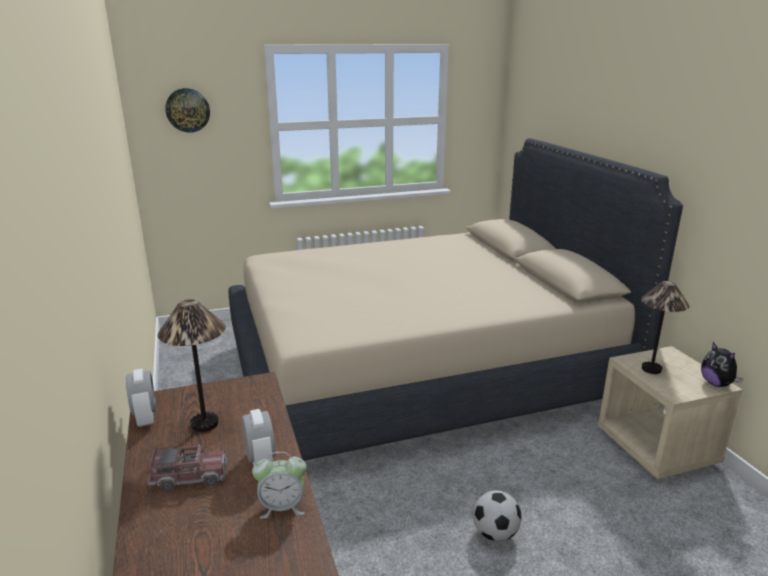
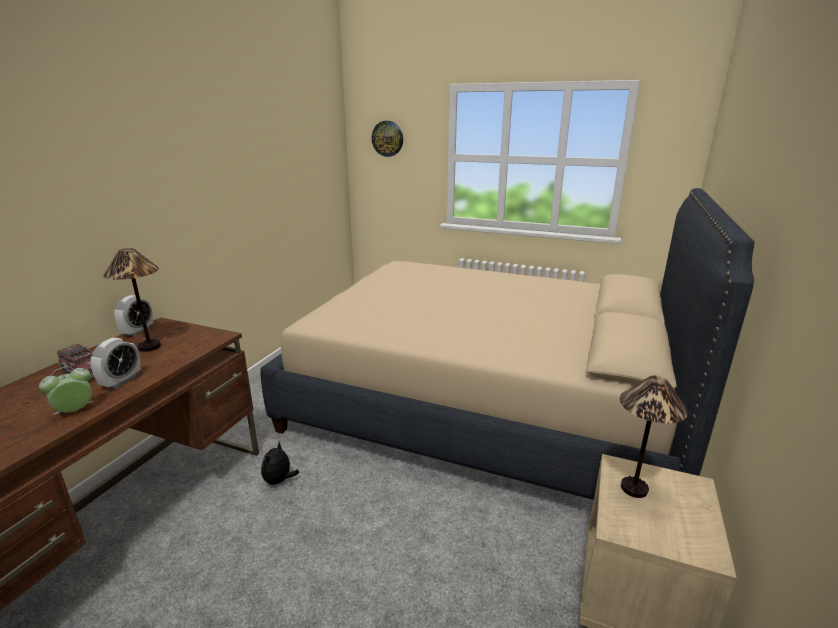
camera: 40 degrees right, 0 degrees up
(282, 507) = (75, 411): alarm clock -> alarm clock turned 105 degrees clockwise
(495, 533) = (359, 560): football -> none
(716, 384) = (703, 550): plush toy -> plush toy (279, 481)

